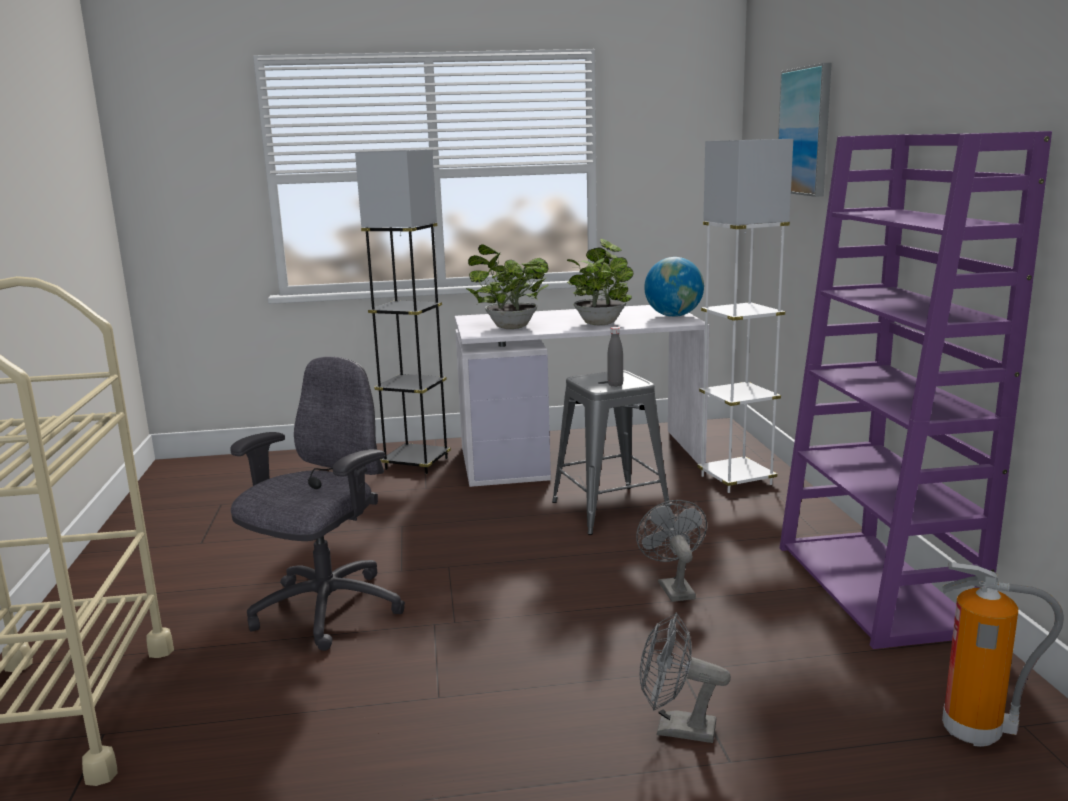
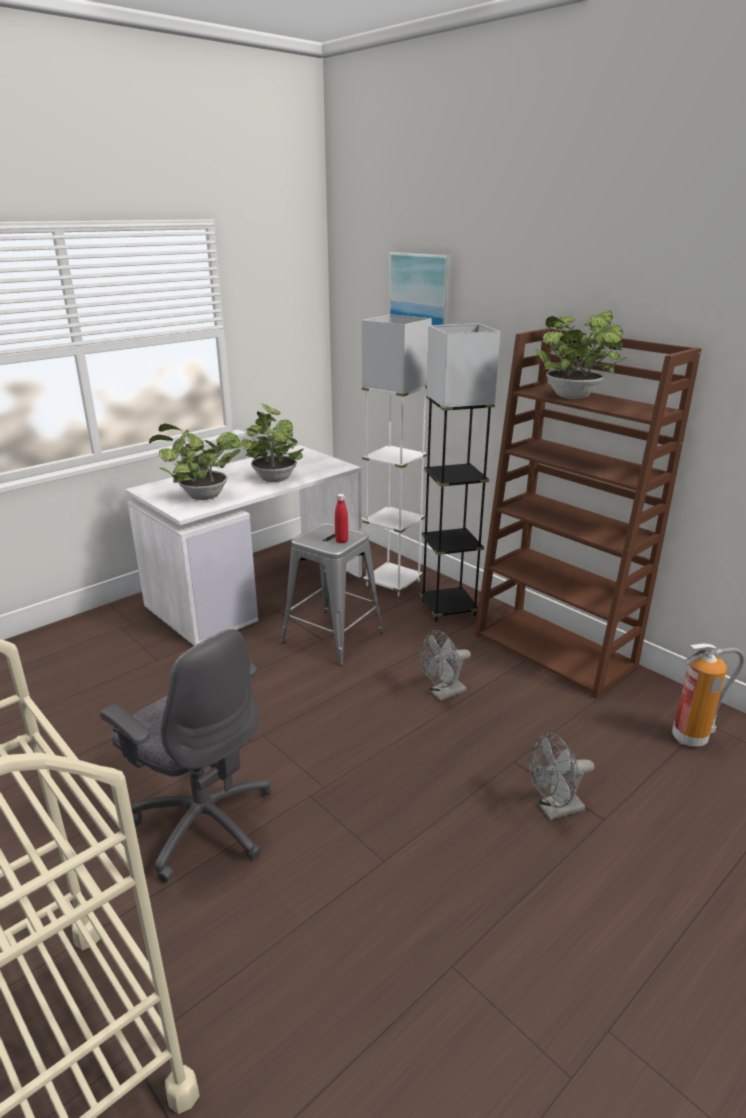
camera: 35 degrees left, 10 degrees up
(325, 610) = (203, 822): grey office chair -> grey office chair turned 135 degrees clockwise
(417, 463) = (119, 635): grey floor lamp -> grey floor lamp (448, 608)
(615, 385) = (341, 541): grey bottle -> red bottle
(673, 316) = (321, 461): globe -> none
(673, 587) = (443, 694): grey fan -> grey fan turned 75 degrees counterclockwise
(876, 589) = (556, 650): purple bookcase -> brown bookcase
(899, 216) = (575, 397): none -> potted plant

